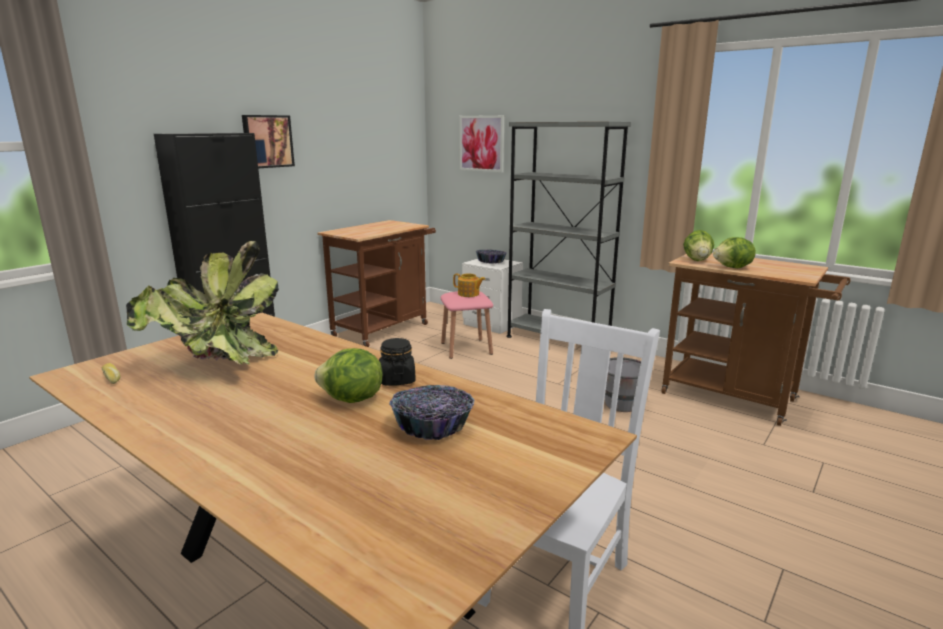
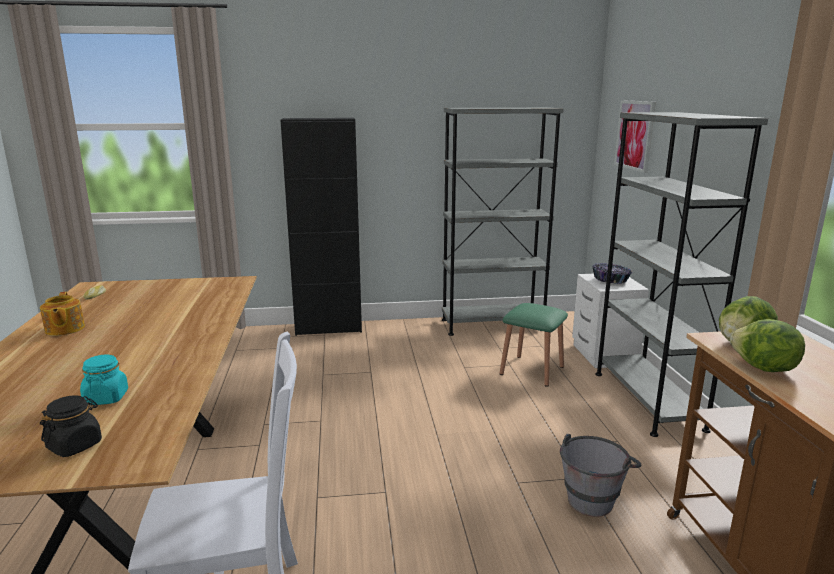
camera: 45 degrees right, 0 degrees up
(216, 365) = (143, 306): potted plant -> none
(267, 141) = (388, 125): picture -> none
(352, 400) = (127, 358): lettuce -> none
(384, 328) = (492, 325): brown cart -> grey bookcase
(397, 380) = (181, 356): black jar -> black jar (75, 445)
(433, 426) = (106, 398): bowl -> turquoise jar
(466, 348) = (532, 370): pink stool -> green stool
(468, 294) = (537, 310): teapot -> teapot (64, 329)

